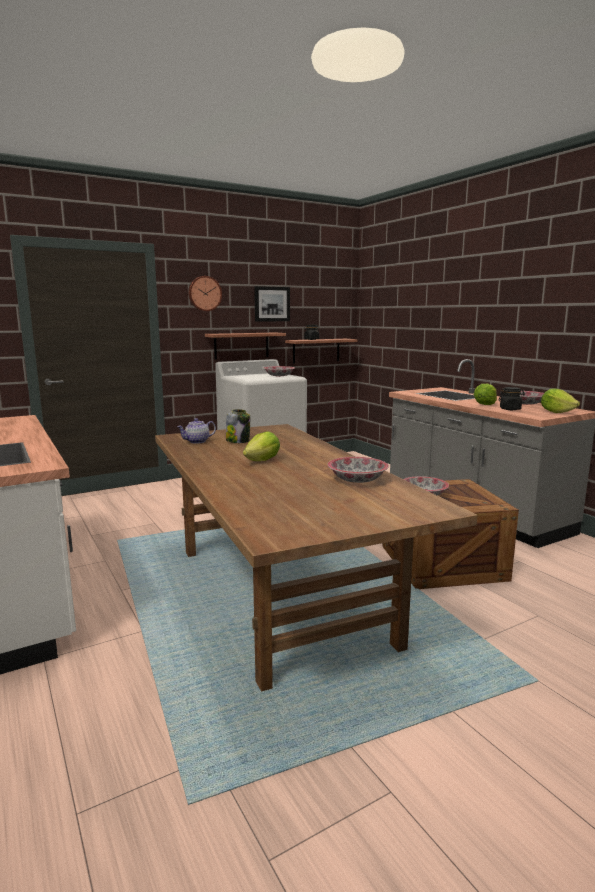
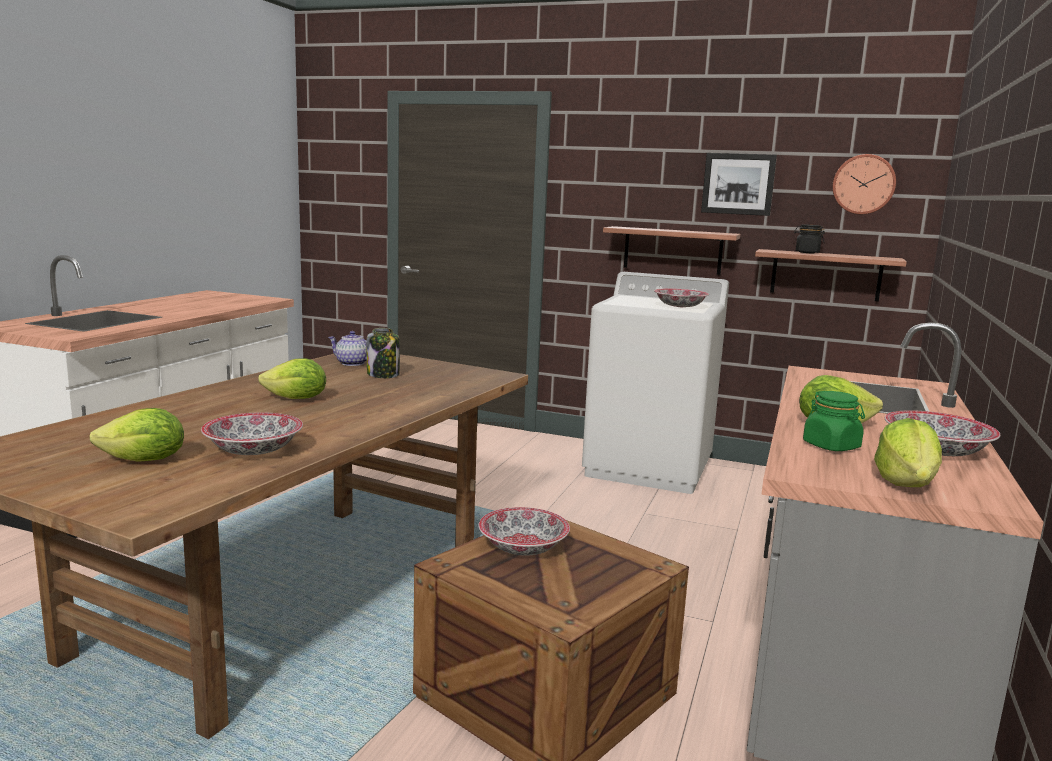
camera: 50 degrees right, 0 degrees up
(204, 293) = (618, 164): wall clock -> wall clock (863, 184)
(347, 500) = (144, 461): none -> lettuce
(510, 409) = (831, 446): black jar -> green jar

